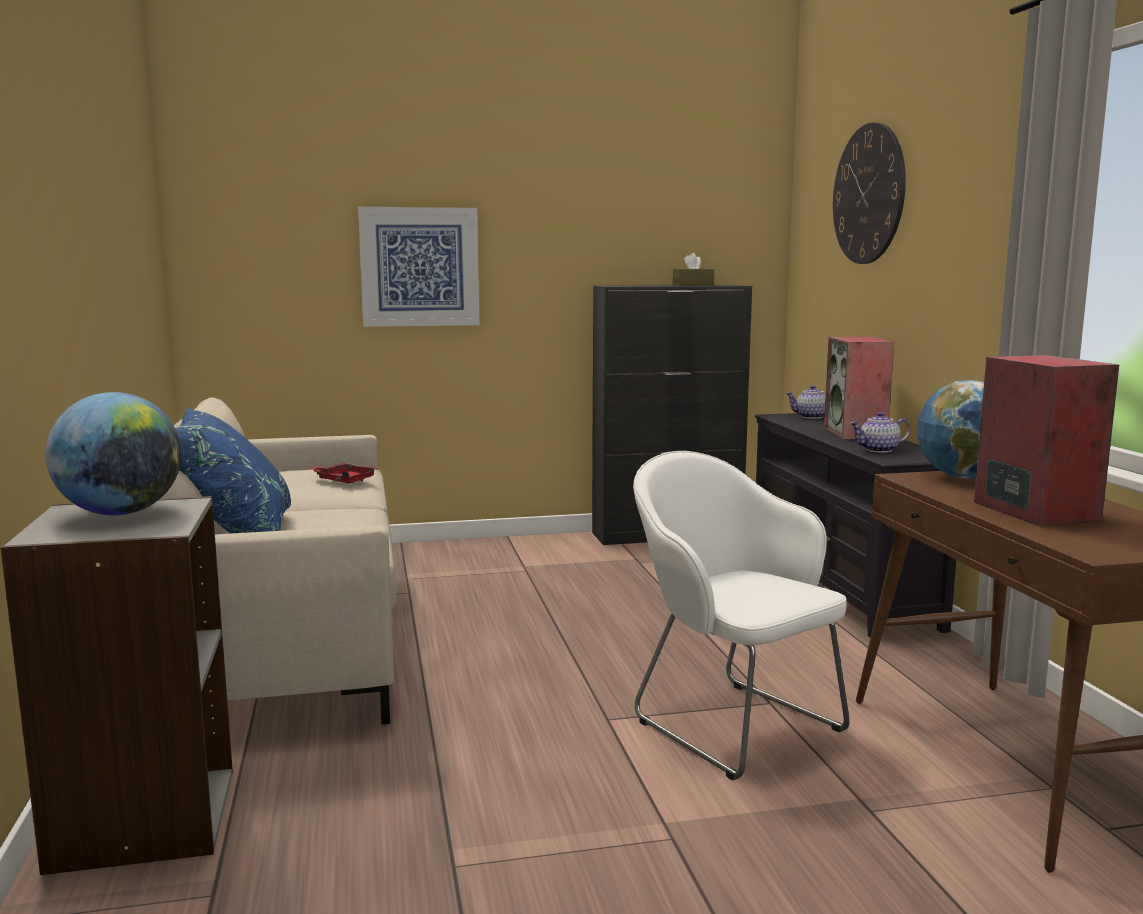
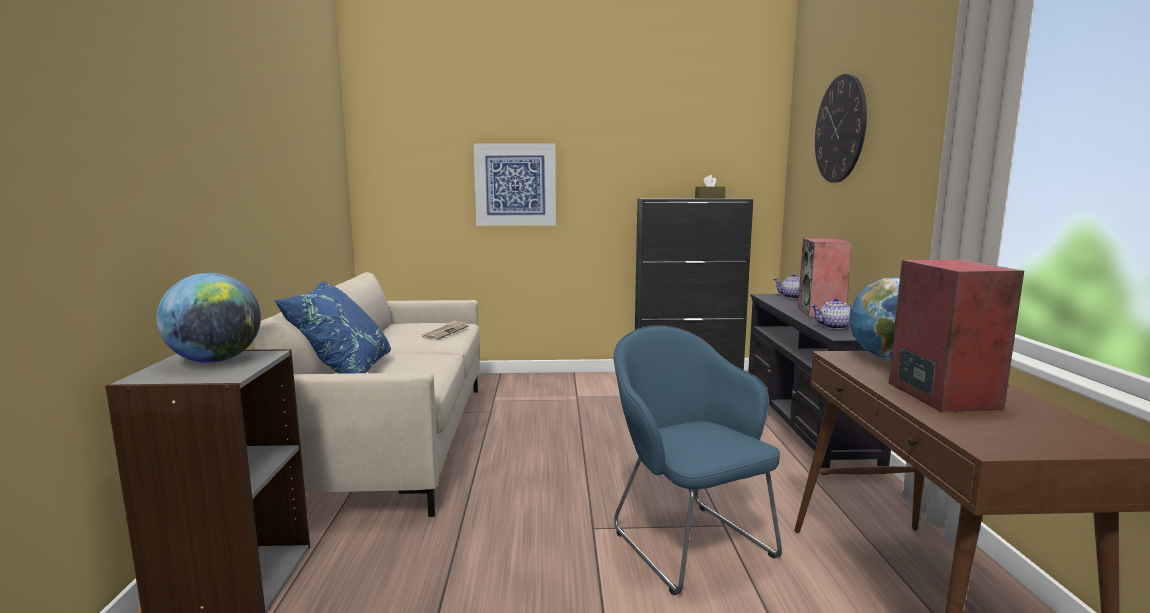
camera: 10 degrees right, 0 degrees up
(344, 480) = (445, 332): red tray -> newspaper
(730, 722) = (687, 540): white armchair -> blue armchair

